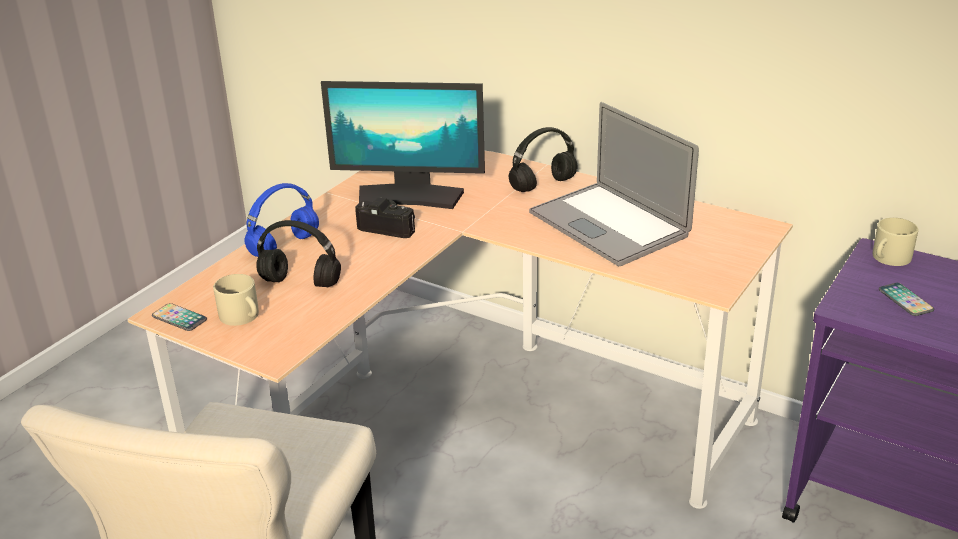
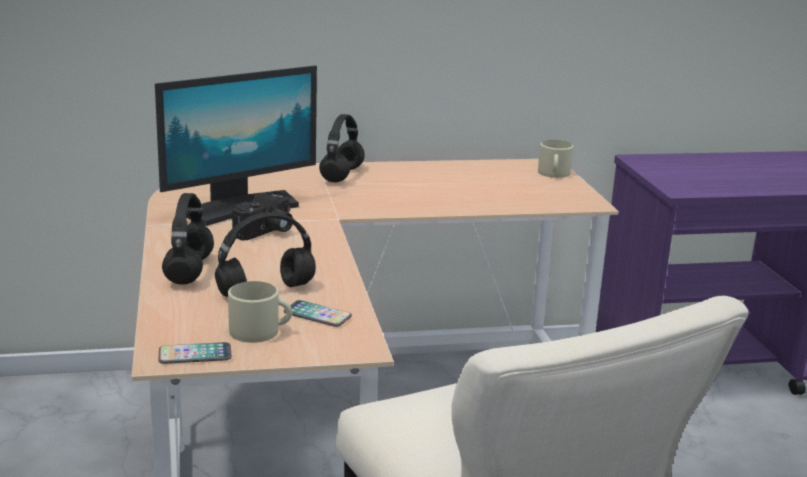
camera: 45 degrees left, 10 degrees down
(283, 246) = (190, 272): blue headphones -> black headphones
(389, 227) = (266, 232): camera -> camera turned 150 degrees clockwise
(608, 224) = (443, 186): laptop -> none
(888, 258) = (650, 160): beige mug -> beige mug (554, 174)
(905, 300) = (701, 178): phone -> phone (317, 315)

